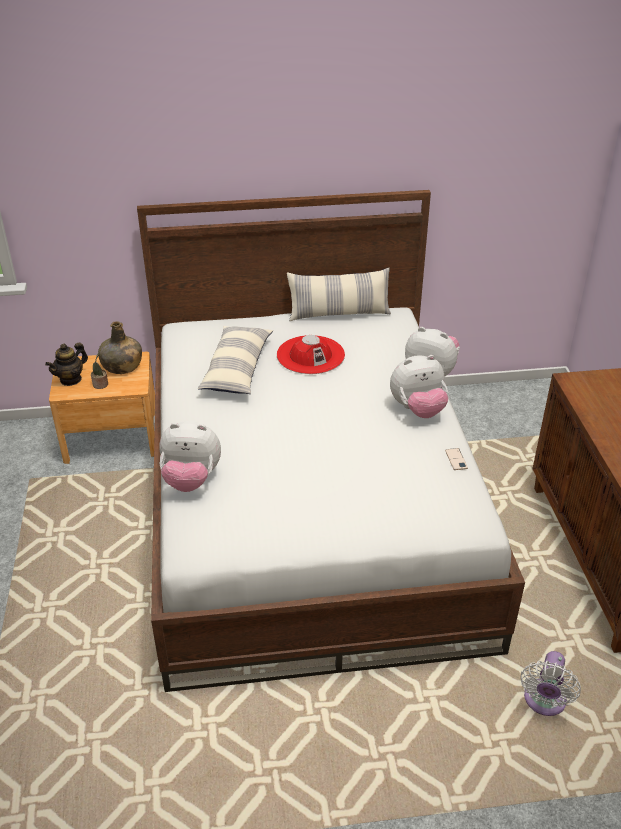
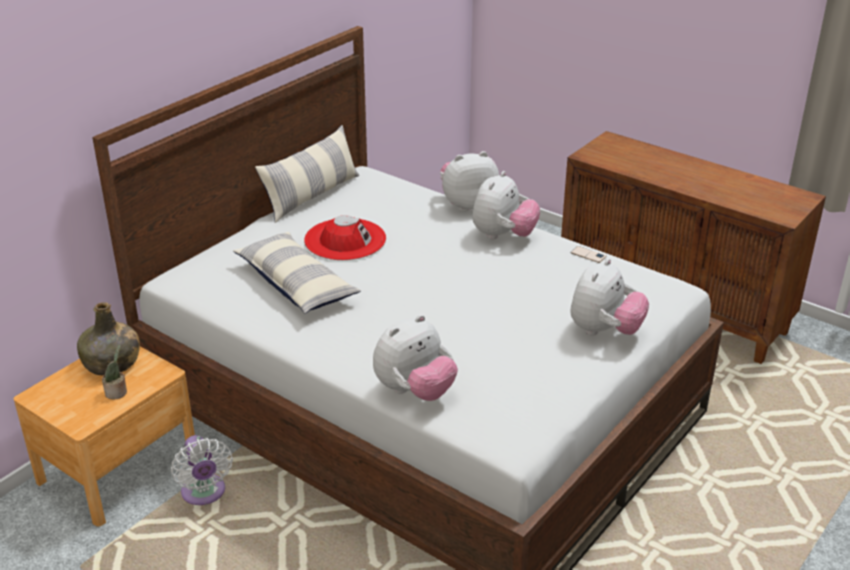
camera: 45 degrees left, 5 degrees down
(71, 379) = (70, 407): teapot -> none
(371, 521) = (604, 331): none -> plush toy
(544, 702) = (768, 425): white fan -> white fan (204, 494)

